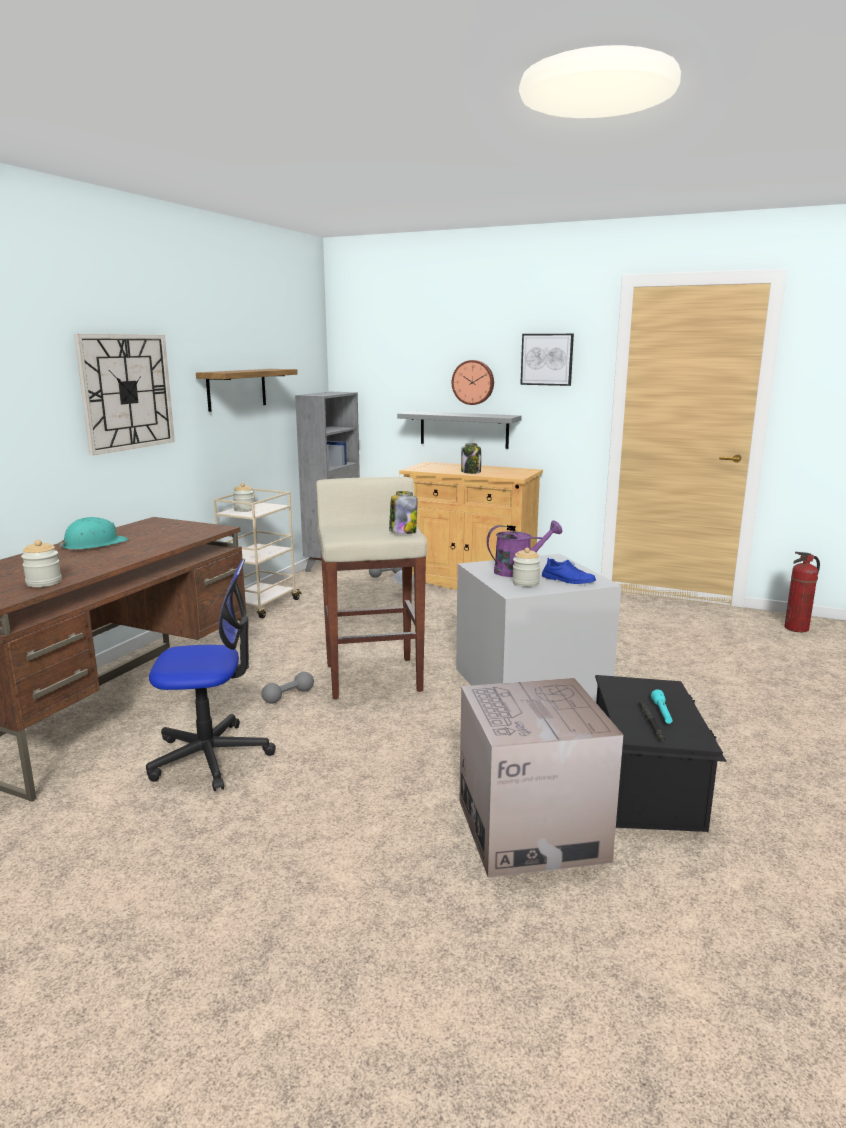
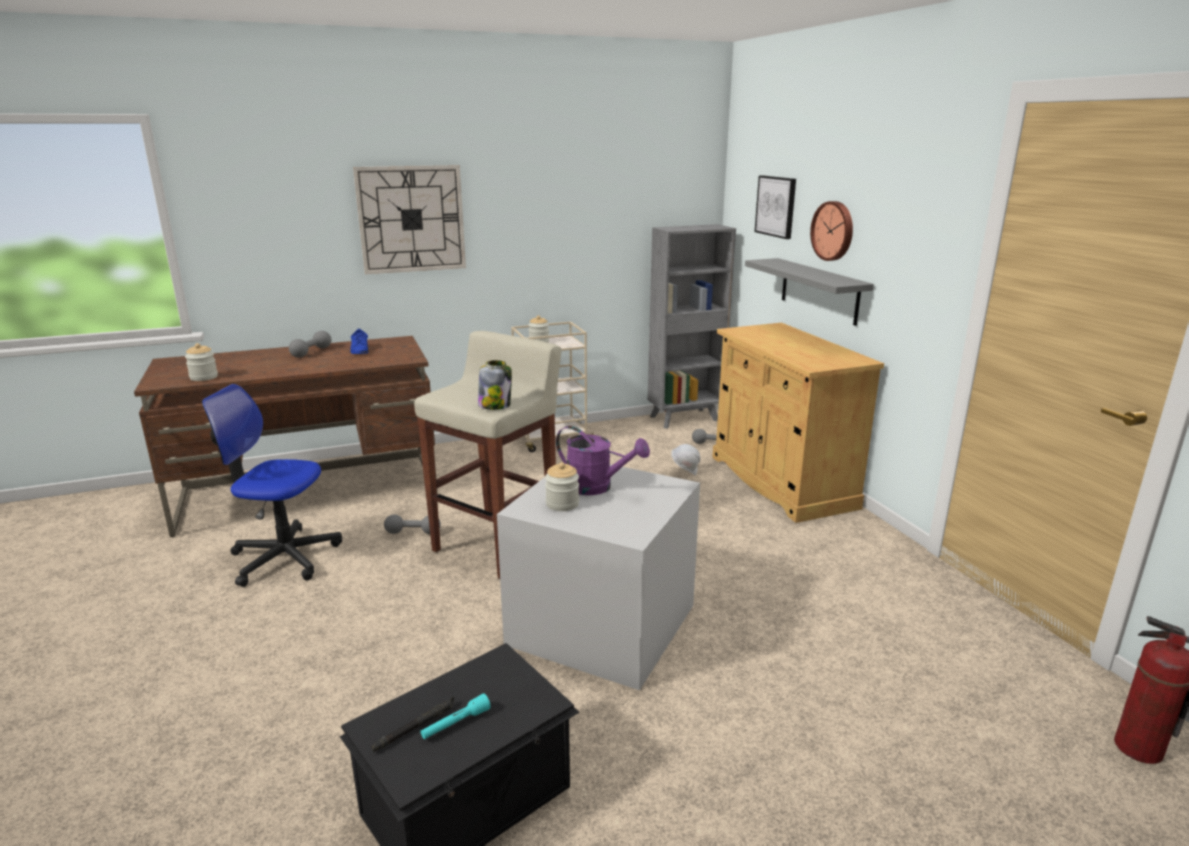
camera: 45 degrees right, 5 degrees up
(94, 544) = (311, 352): turquoise hard hat -> grey dumbbell
(211, 757) = (284, 557): office chair -> office chair turned 150 degrees clockwise
(236, 389) = (562, 219): shelf -> none
(471, 472) = (782, 348): jar -> none
(531, 830) = (309, 762): cardboard box -> none
(547, 359) = (908, 209): picture -> picture (776, 206)
(568, 580) = (610, 518): blue shoe -> blue shoe (360, 350)

